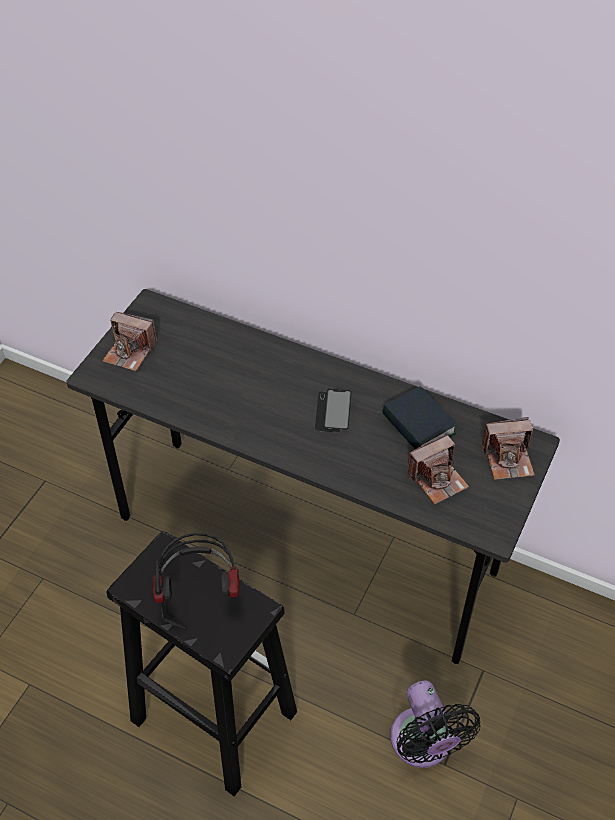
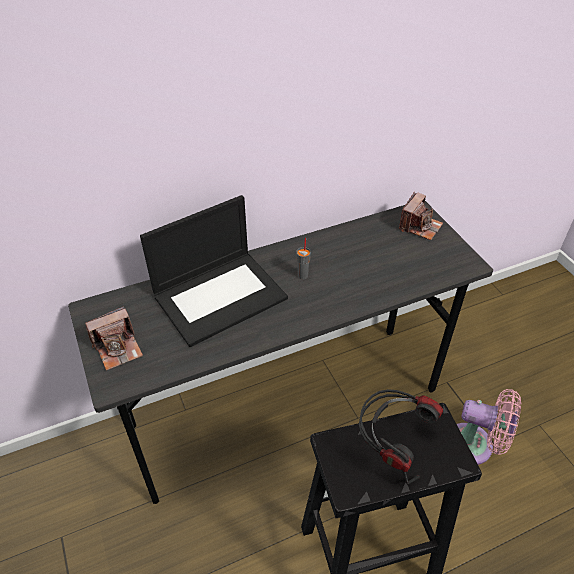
camera: 50 degrees left, 5 degrees down
(248, 373) = (220, 296): none -> laptop
(333, 411) = (303, 275): phone -> grey cup
(418, 425) = (355, 245): book -> none
(423, 745) = (474, 446): black fan -> pink fan
(437, 479) = (406, 263): camera -> none

